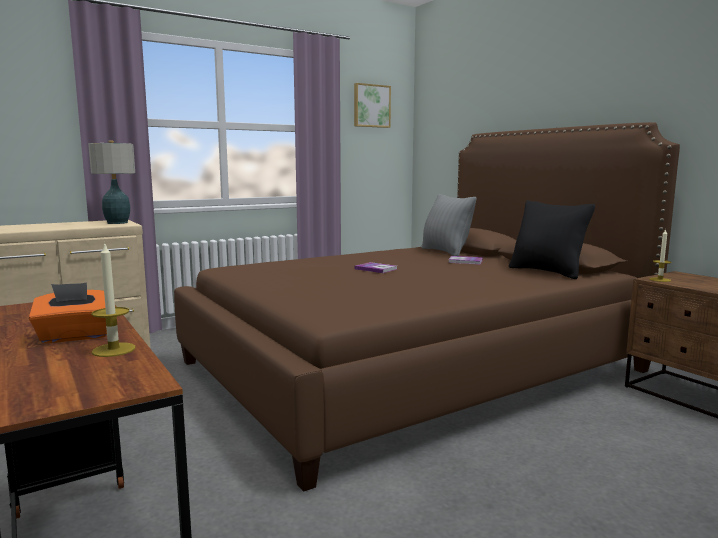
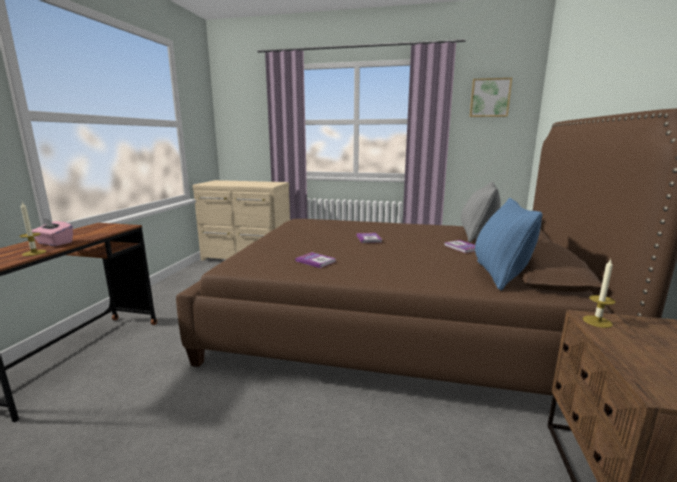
camera: 45 degrees right, 5 degrees up
(75, 336) = (54, 243): orange tissue box -> pink tissue box
(118, 223) = (272, 184): table lamp -> none
(398, 294) = (315, 261): none -> book
(547, 272) = (499, 275): black pillow -> blue pillow

